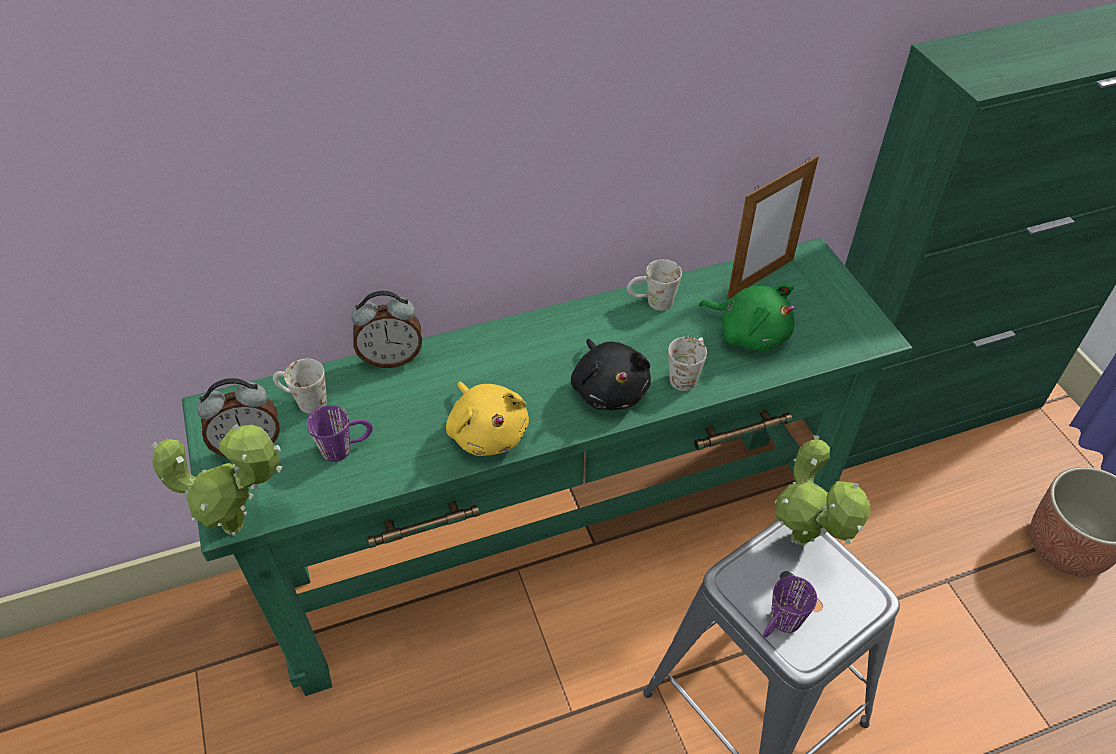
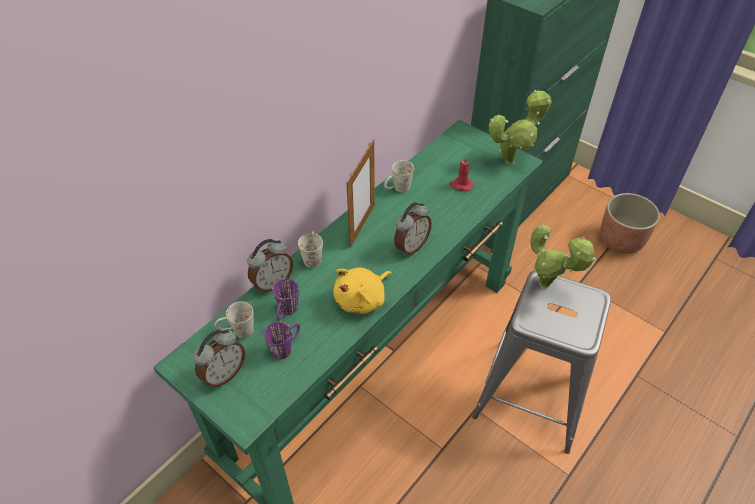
camera: 30 degrees left, 0 degrees up
(241, 525) = (258, 422): potted plant -> potted plant (512, 160)
(487, 432) = (362, 299): yellow plush toy -> yellow plush toy turned 105 degrees clockwise
(609, 389) = (411, 246): black plush toy -> alarm clock
(687, 374) = (445, 221): white mug -> white mug (312, 256)
(749, 333) = (460, 185): green plush toy -> red candle
(760, 278) = (444, 153): picture frame -> picture frame (362, 225)
(779, 626) = (565, 332): purple mug -> purple mug (286, 312)

